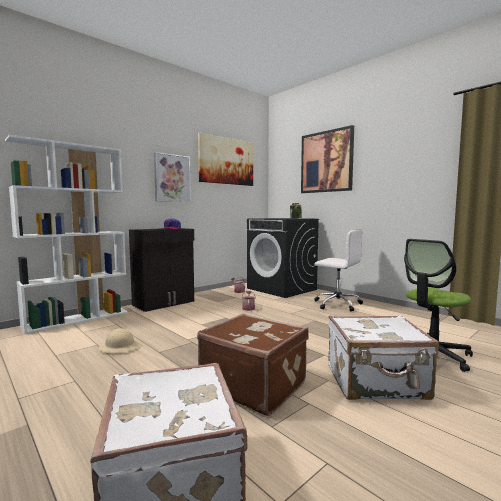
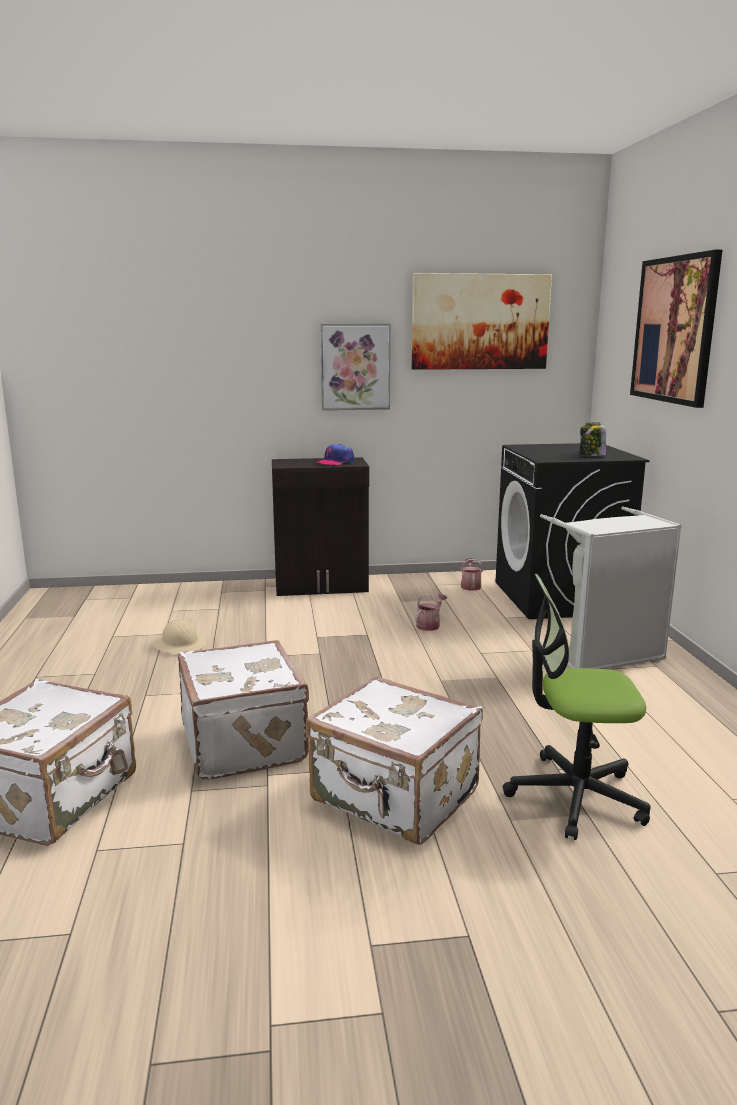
camera: 35 degrees right, 10 degrees up
(78, 319) = (188, 589): white bookcase -> none
(254, 385) = (245, 742): brown suitcase -> white suitcase
(336, 304) = (604, 656): white office chair -> grey laundry basket

